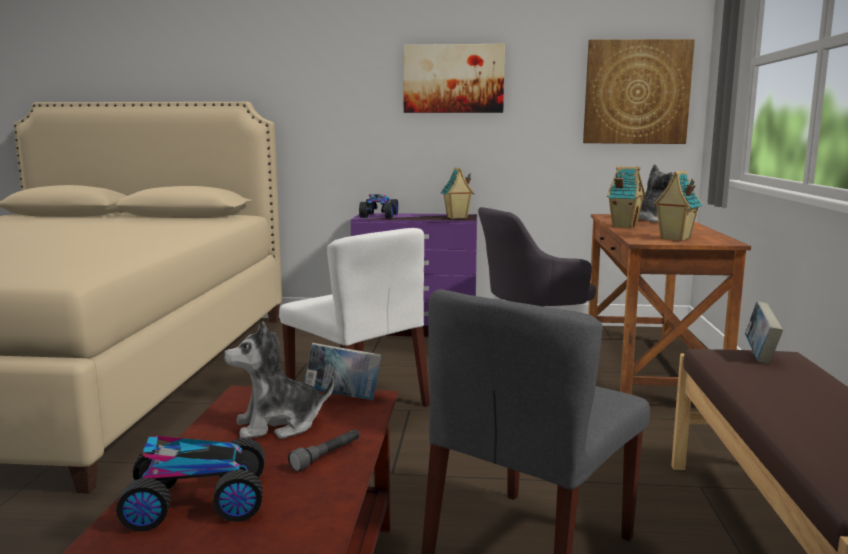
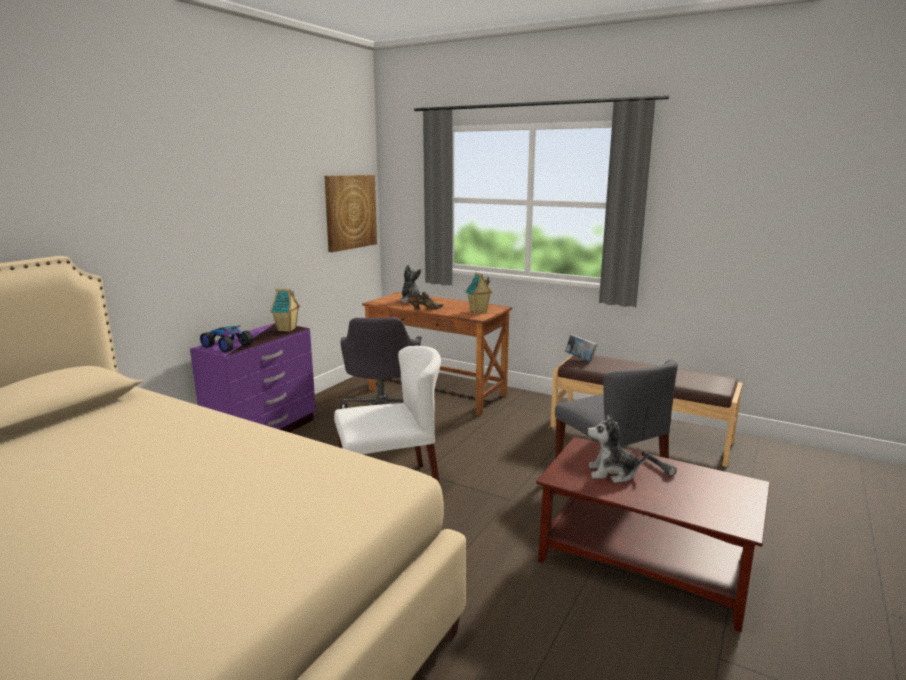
camera: 65 degrees left, 5 degrees up
(197, 503) = (702, 502): toy car -> none
(278, 425) = (612, 473): plush toy -> plush toy turned 90 degrees clockwise
(343, 398) = (580, 451): book -> none
(453, 79) = (246, 211): picture -> none
(623, 226) = (424, 309): toy house -> brown shoe

